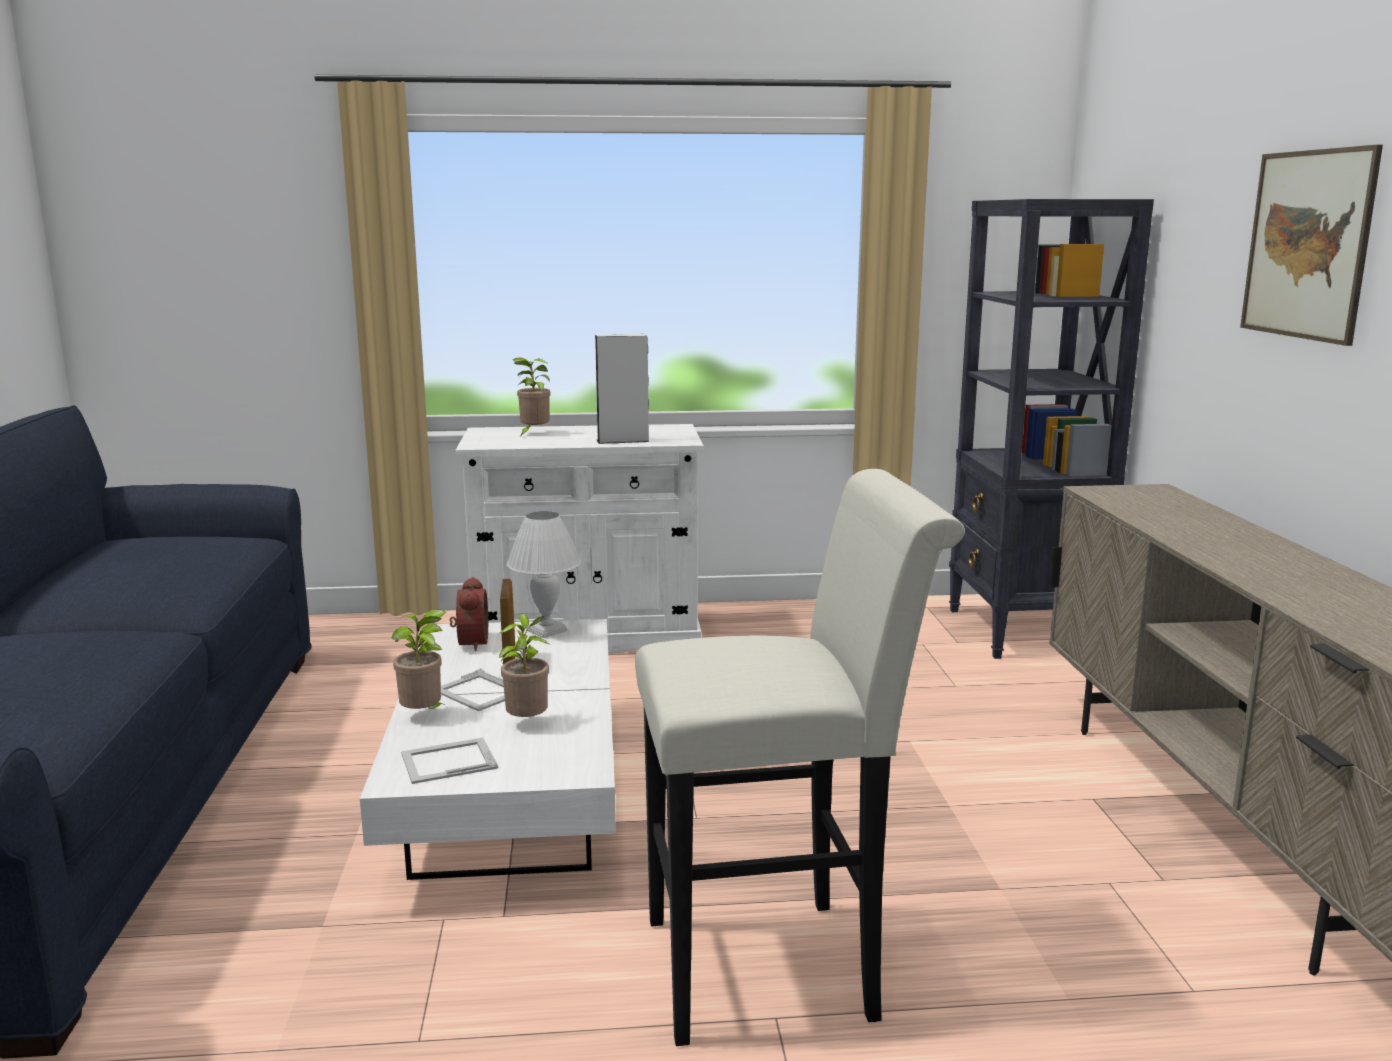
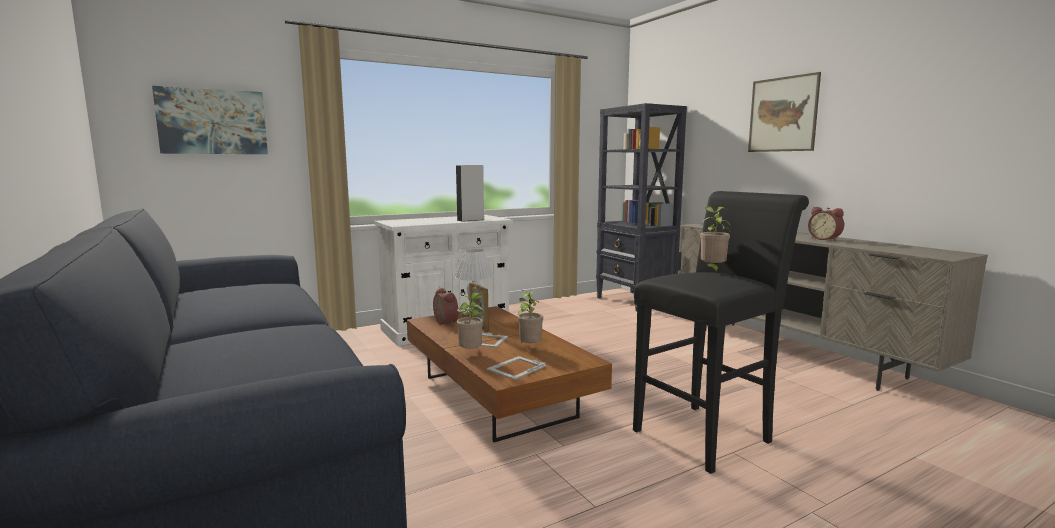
camera: 25 degrees left, 5 degrees down
(215, 255) = (213, 122): none -> picture
(508, 793) = (496, 396): white coffee table -> brown coffee table
(533, 434) = (418, 220): potted plant -> potted plant (712, 270)
(778, 966) = (708, 433): white stool -> black stool
(1299, 579) = (825, 239): none -> alarm clock

